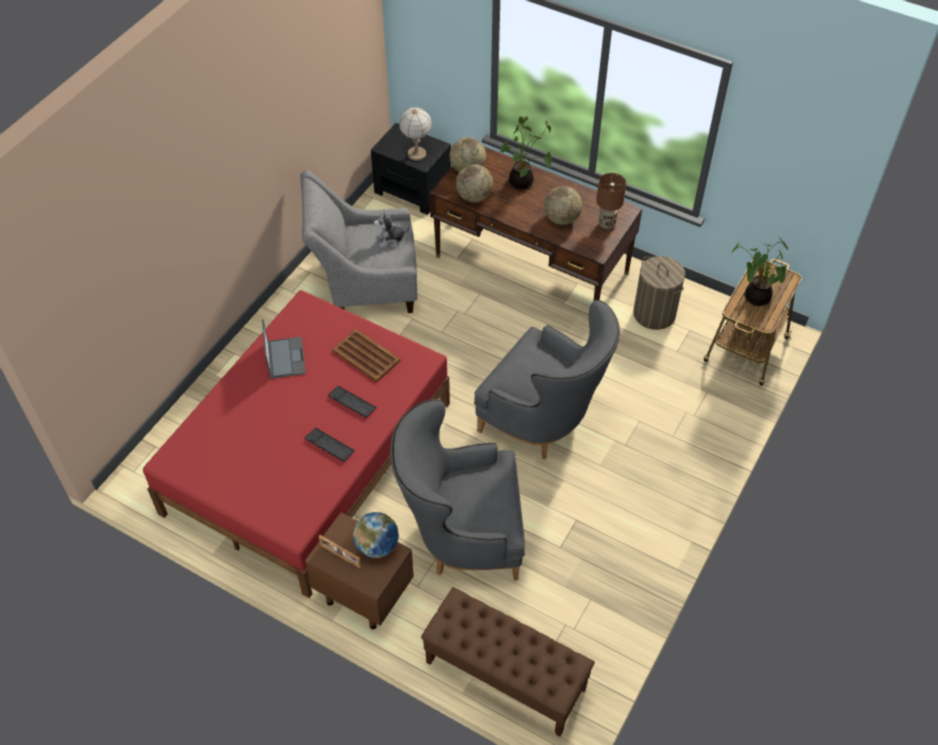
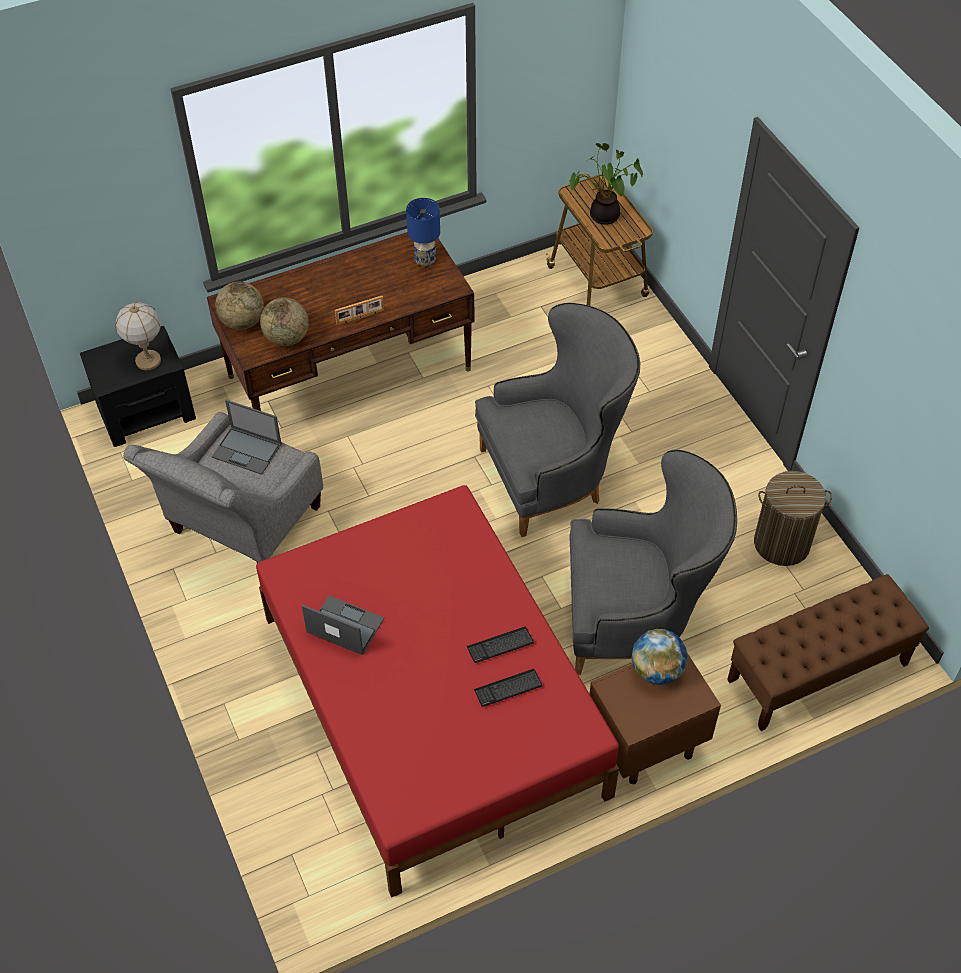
camera: 55 degrees left, 0 degrees up
(340, 557) = (646, 710): picture frame -> picture frame (360, 318)
(352, 402) = (459, 596): keyboard -> keyboard (508, 688)
(366, 355) = (405, 551): brown tray -> none
(391, 240) = (247, 450): plush toy -> laptop
(461, 535) = (636, 620): grey armchair -> grey armchair turned 120 degrees counterclockwise
(523, 183) = (307, 290): potted plant -> none
(561, 219) = (385, 289): globe -> none
(607, 224) = (425, 260): brown table lamp -> blue table lamp
(654, 314) = (499, 319): laundry basket -> laundry basket (782, 543)

